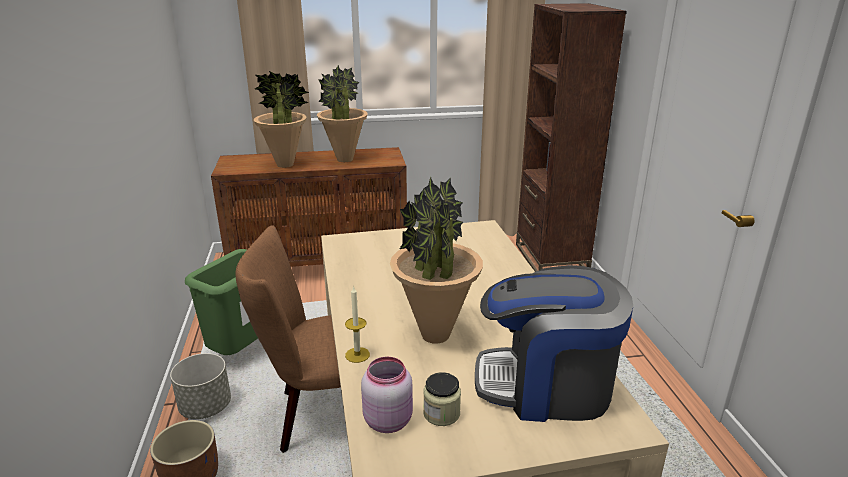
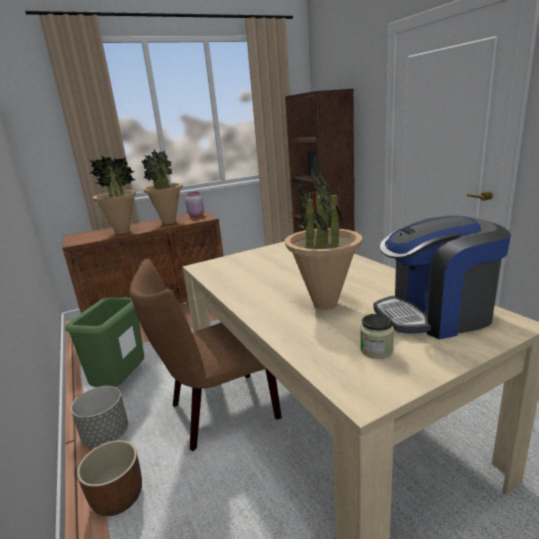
camera: 15 degrees left, 5 degrees down
(357, 355) = (274, 329): candle -> none
(388, 420) = (338, 365): pink jar -> pink jar (196, 215)

